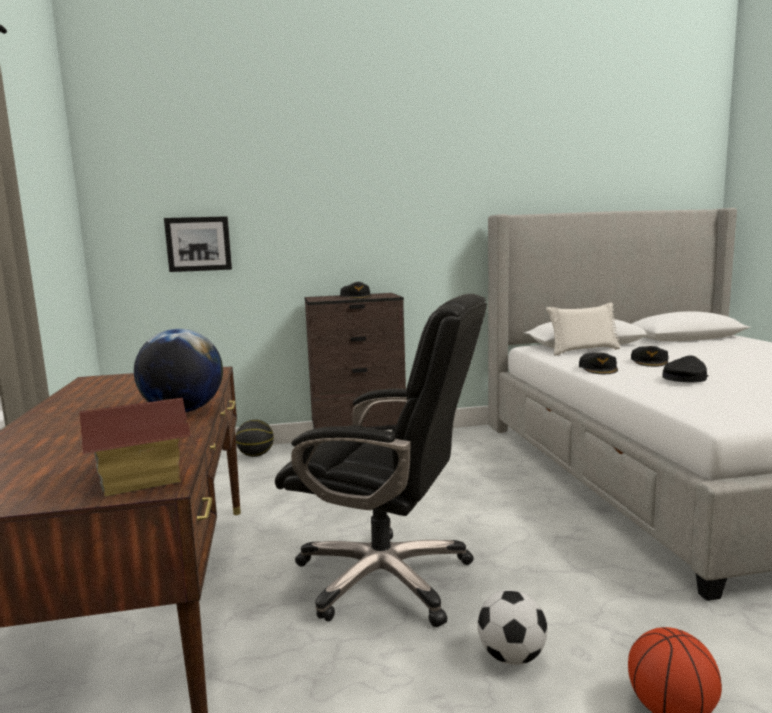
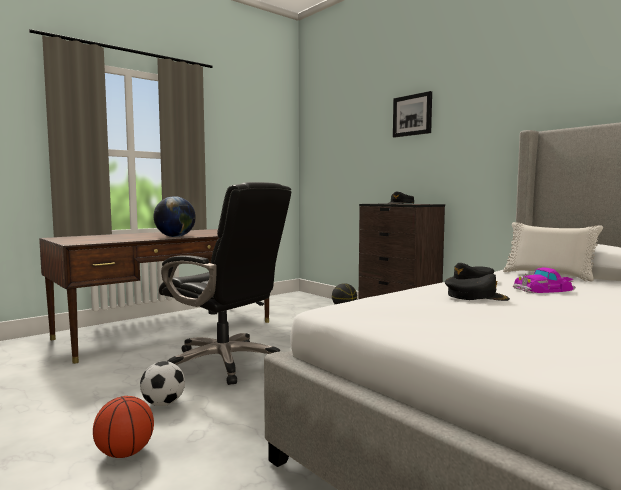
camera: 60 degrees right, 5 degrees down
(141, 480) = (81, 242): toy house -> none
(198, 244) = (340, 165): picture -> picture (412, 115)
(386, 578) = (225, 363): black office chair -> black office chair turned 45 degrees counterclockwise
(650, 361) = (543, 289): black cap -> toy car

